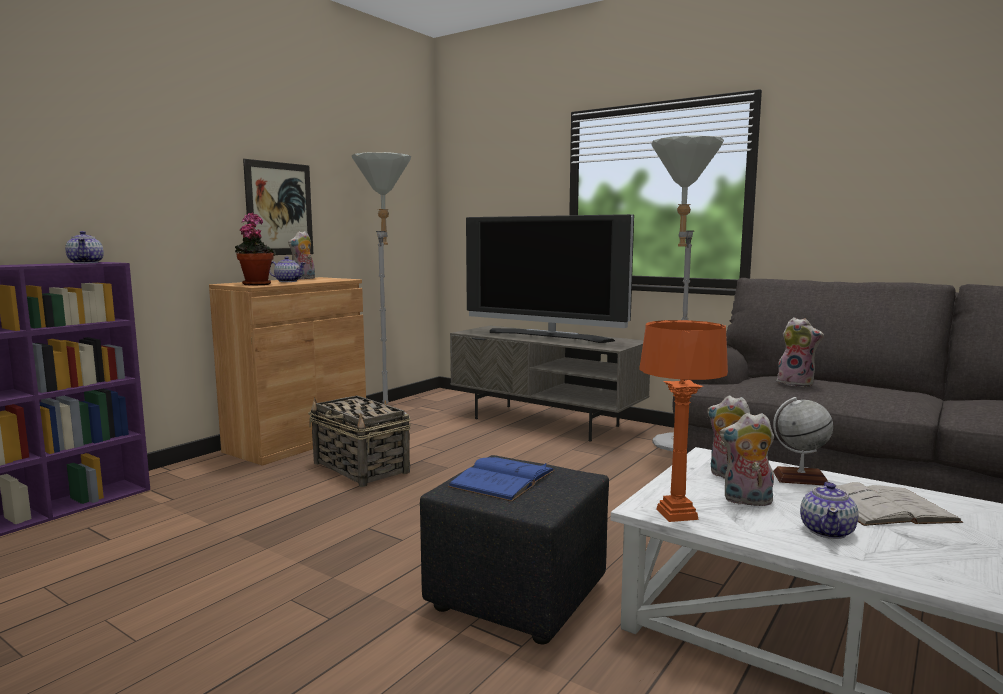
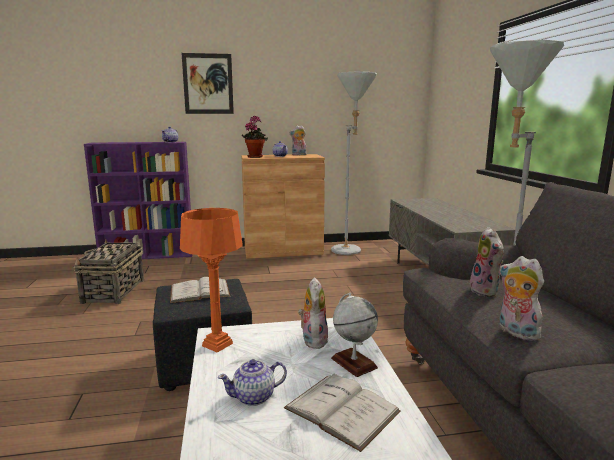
camera: 45 degrees right, 5 degrees up
(279, 209) = (291, 111): picture -> picture (208, 84)
(361, 468) = (280, 273): basket -> basket (113, 292)
(503, 478) = (200, 291): blue book -> white book
(548, 336) = (445, 212): television -> none
(746, 501) = (272, 357): plush toy -> plush toy (515, 332)

